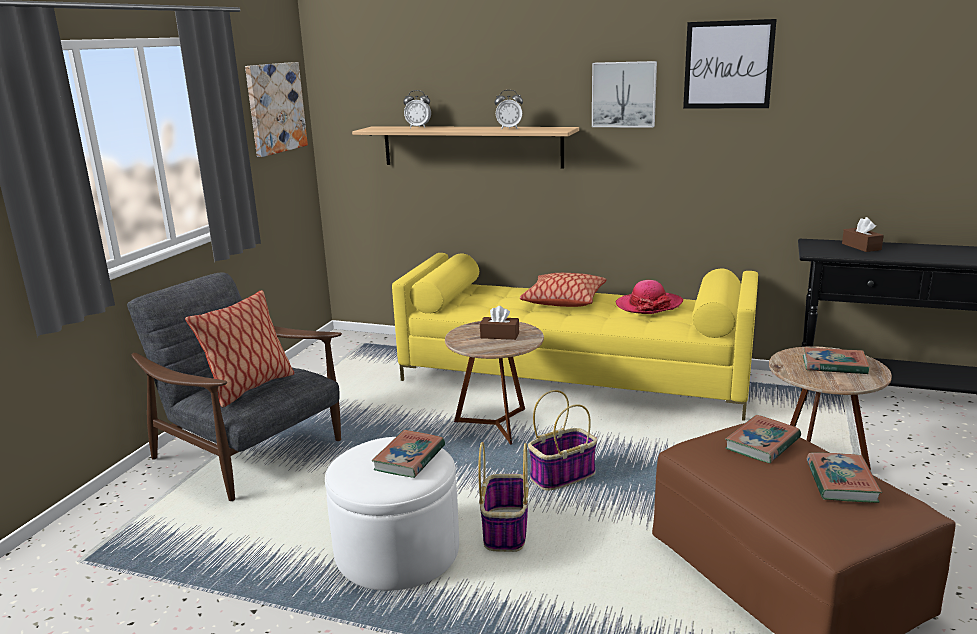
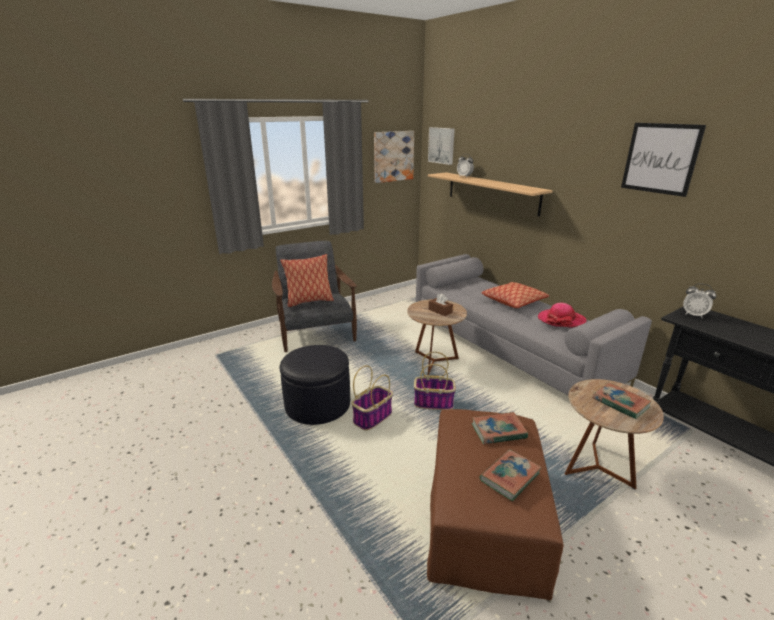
camera: 35 degrees right, 5 degrees up
(397, 550) = (318, 404): white ottoman -> black ottoman
(409, 458) = (323, 360): book -> none
(509, 128) = (507, 185): alarm clock -> alarm clock (694, 315)
(575, 376) = (510, 350): yellow sofa -> grey sofa
(624, 94) = (583, 171): picture -> picture (442, 145)
(861, 247) = (731, 323): brown tissue box -> none

